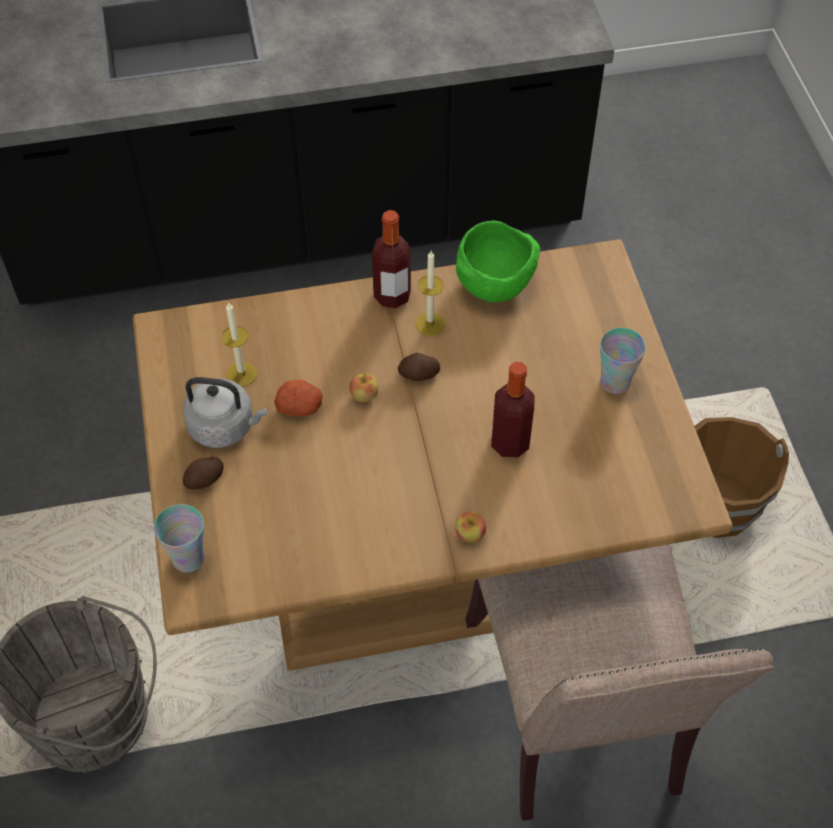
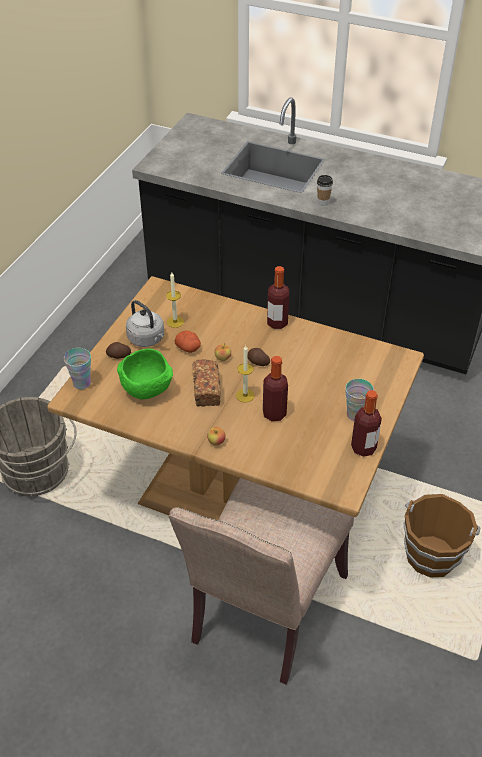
camera: 35 degrees right, 10 degrees down
(308, 64) = (323, 202): none -> cup
(386, 461) = (206, 390): none -> bread
(430, 324) = (284, 343): candle -> candle (245, 395)
(495, 284) = (334, 342): green bowl -> green bowl (148, 390)
(665, 427) = (363, 448): none -> bottle

